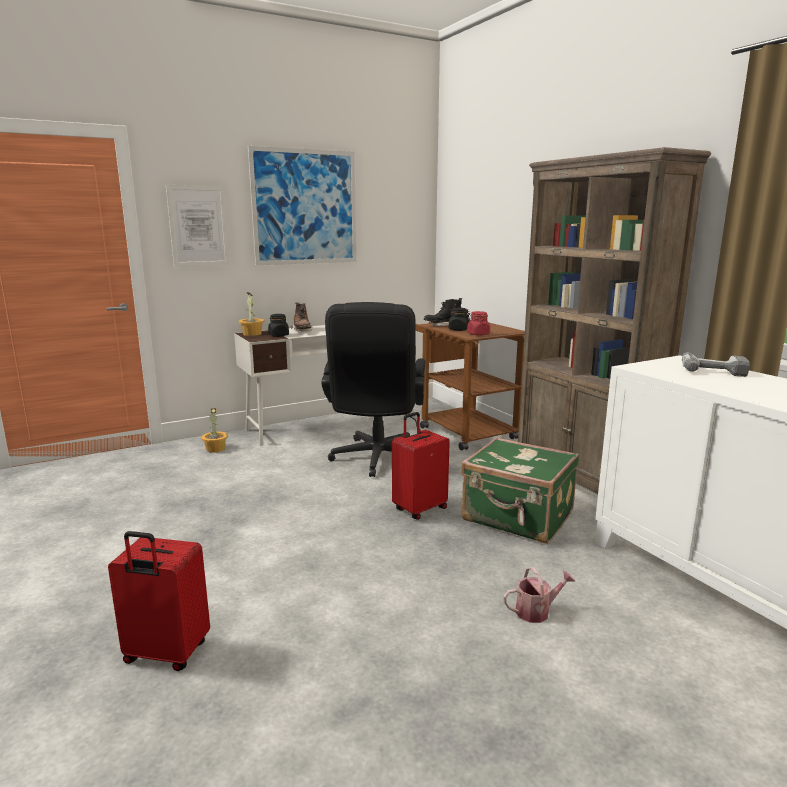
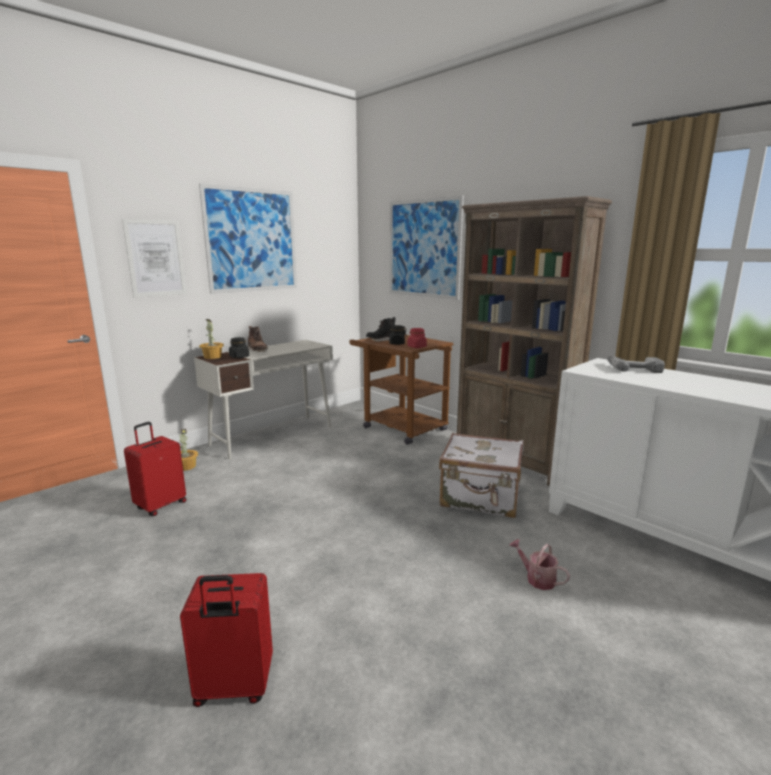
camera: 15 degrees left, 0 degrees up
(376, 460) = (341, 461): black office chair -> none
(419, 509) = (399, 501): red suitcase -> red suitcase (160, 505)
(502, 216) = (423, 248): none -> picture
(518, 518) = (481, 498): green suitcase -> white suitcase
(536, 611) = (537, 578): watering can -> watering can turned 105 degrees counterclockwise

